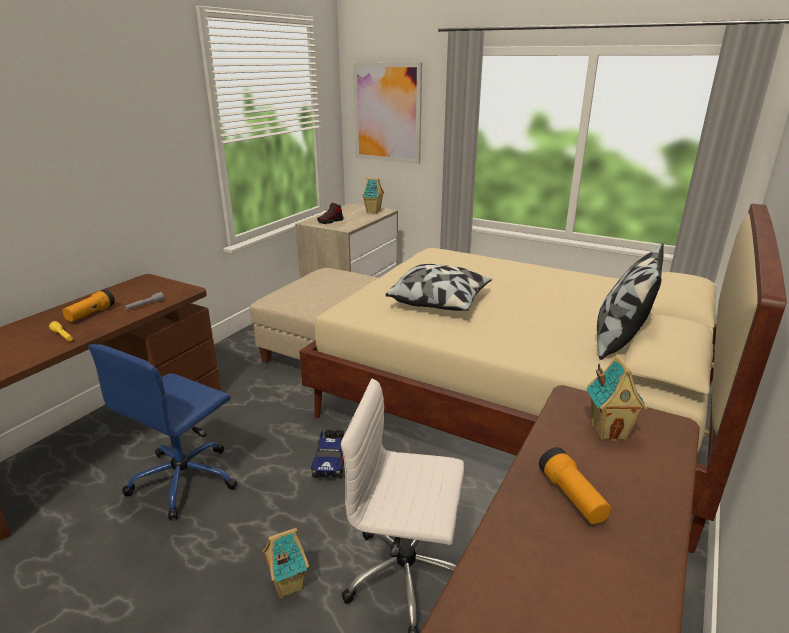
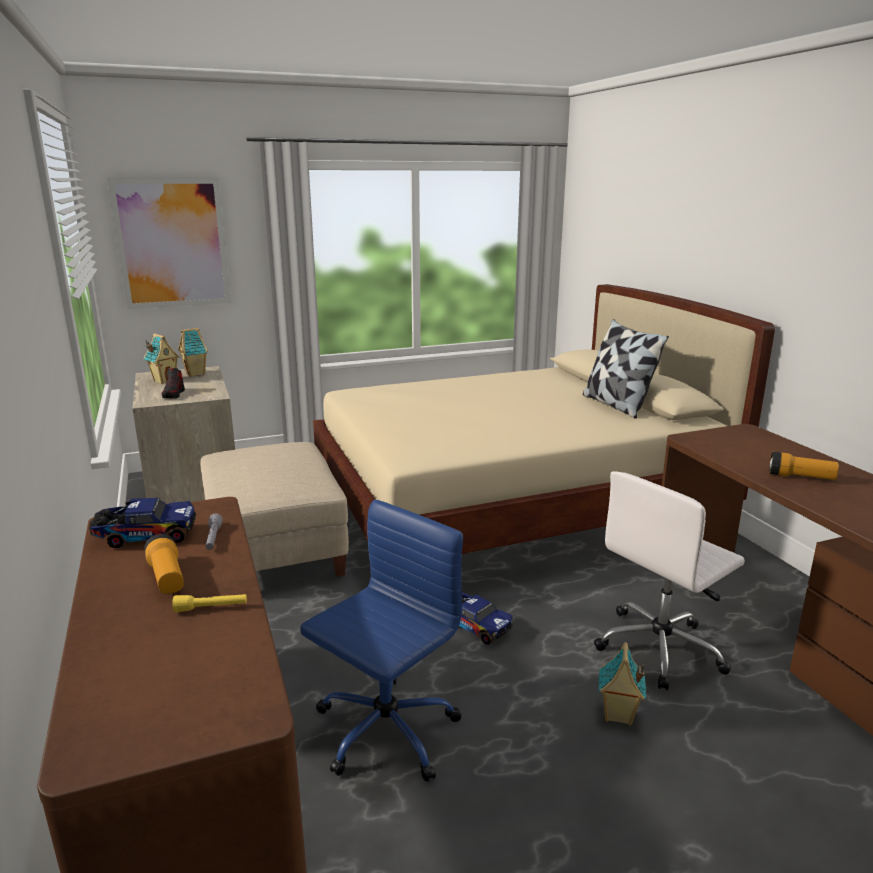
camera: 50 degrees left, 5 degrees down
(133, 291) = (145, 536): none -> toy truck
(185, 479) = (384, 731): blue office chair -> blue office chair turned 120 degrees counterclockwise
(440, 301) = (460, 424): pillow -> none
(609, 431) = (739, 444): toy house -> toy house (165, 381)

